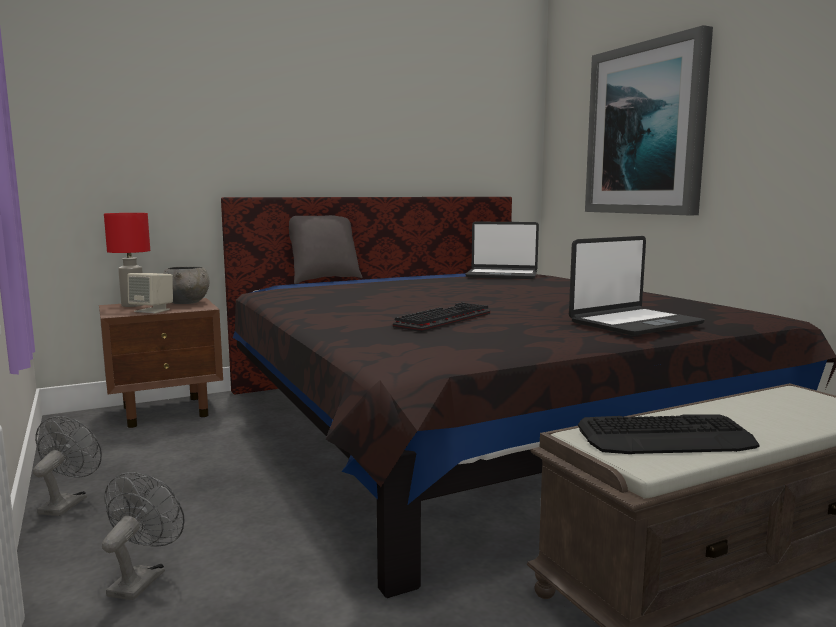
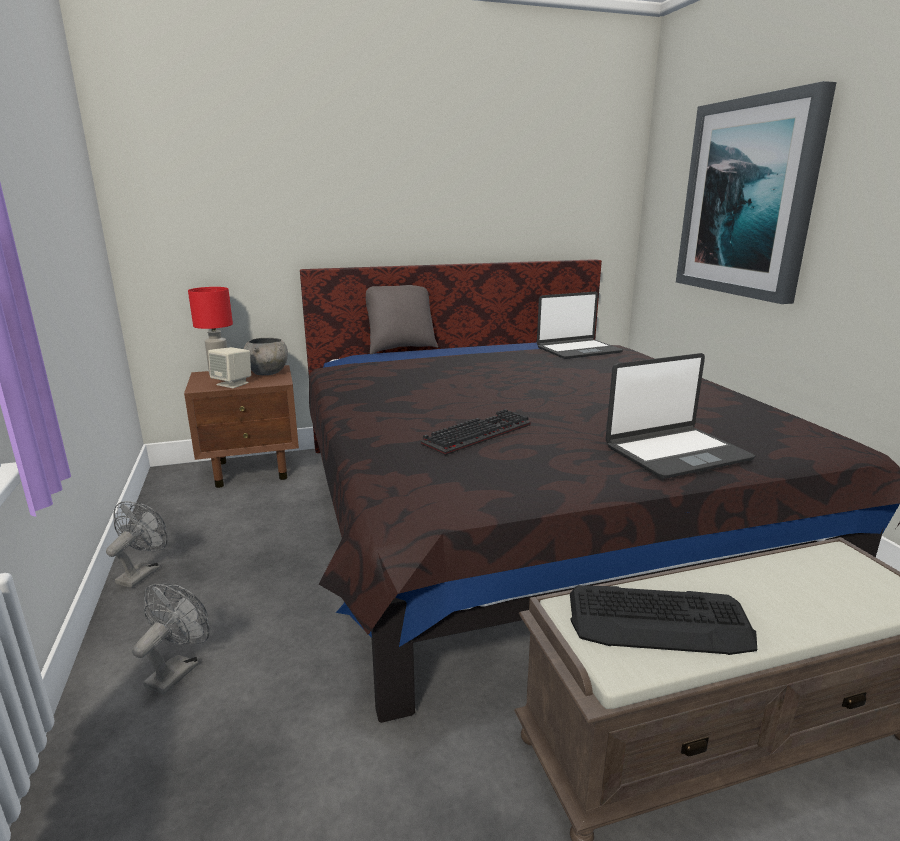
camera: 10 degrees right, 10 degrees up
(502, 275) = (578, 350): laptop -> laptop turned 45 degrees counterclockwise

